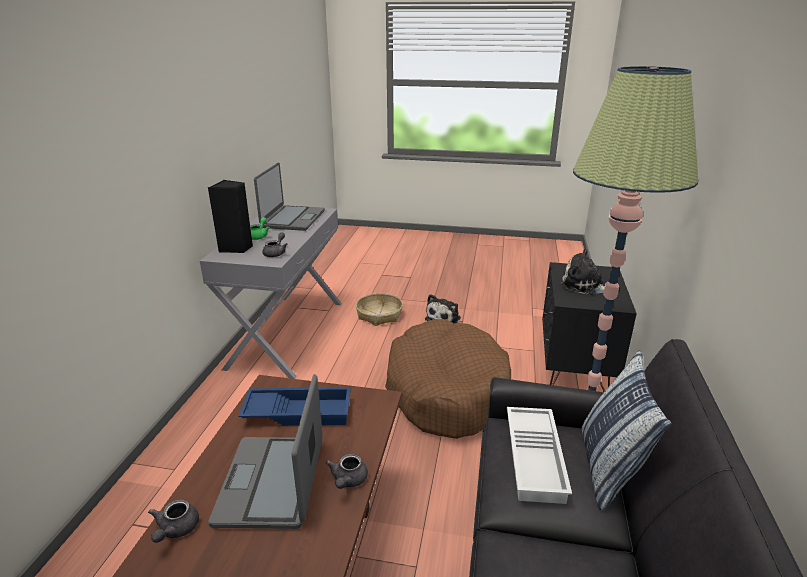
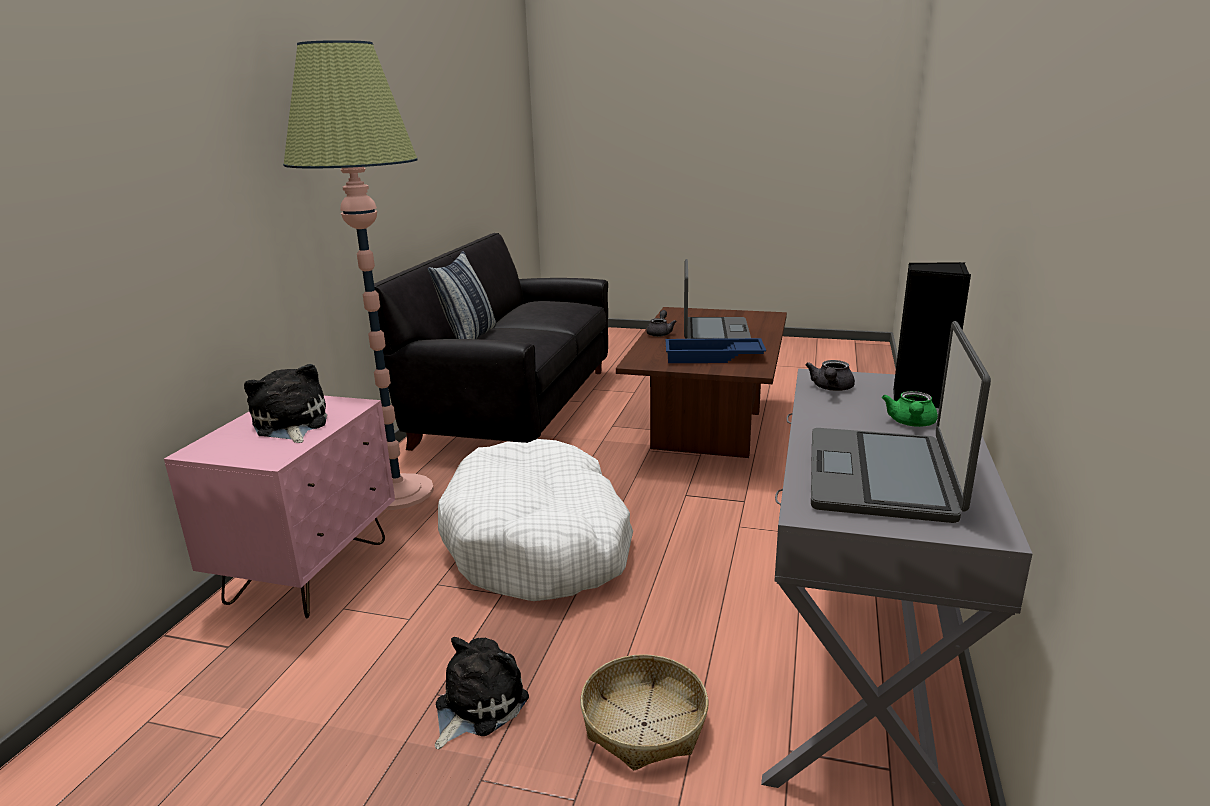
camera: 175 degrees left, 5 degrees down
(175, 530) = (765, 321): grey teapot -> none
(446, 391) = (539, 543): brown dog bed -> white dog bed
(536, 459) = (518, 338): white tray -> none
(575, 369) = (309, 571): black nightstand -> pink nightstand
(584, 286) = (290, 425): plush toy -> plush toy turned 150 degrees counterclockwise

